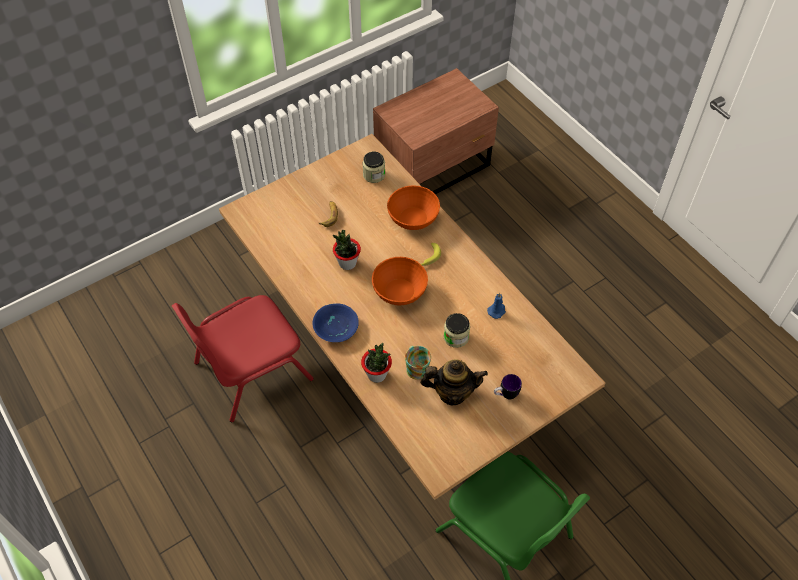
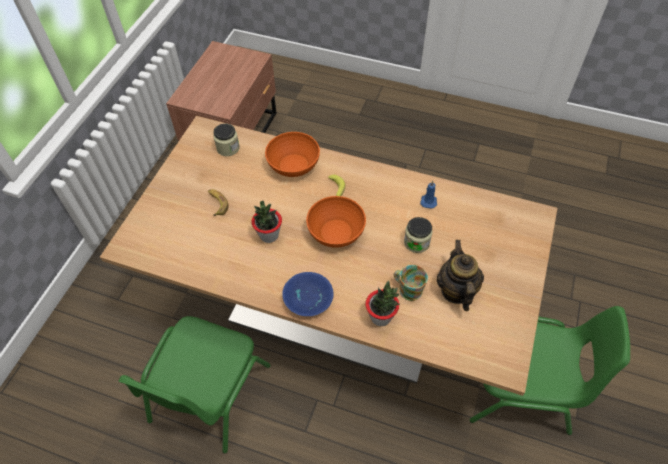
camera: 35 degrees left, 0 degrees up
(250, 371) = (207, 394): red chair -> green chair
(452, 392) = (456, 291): teapot -> teapot turned 60 degrees counterclockwise
(505, 395) = (498, 265): mug -> none

